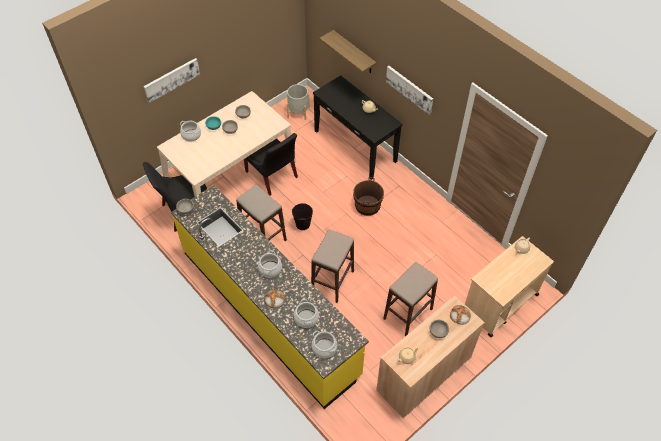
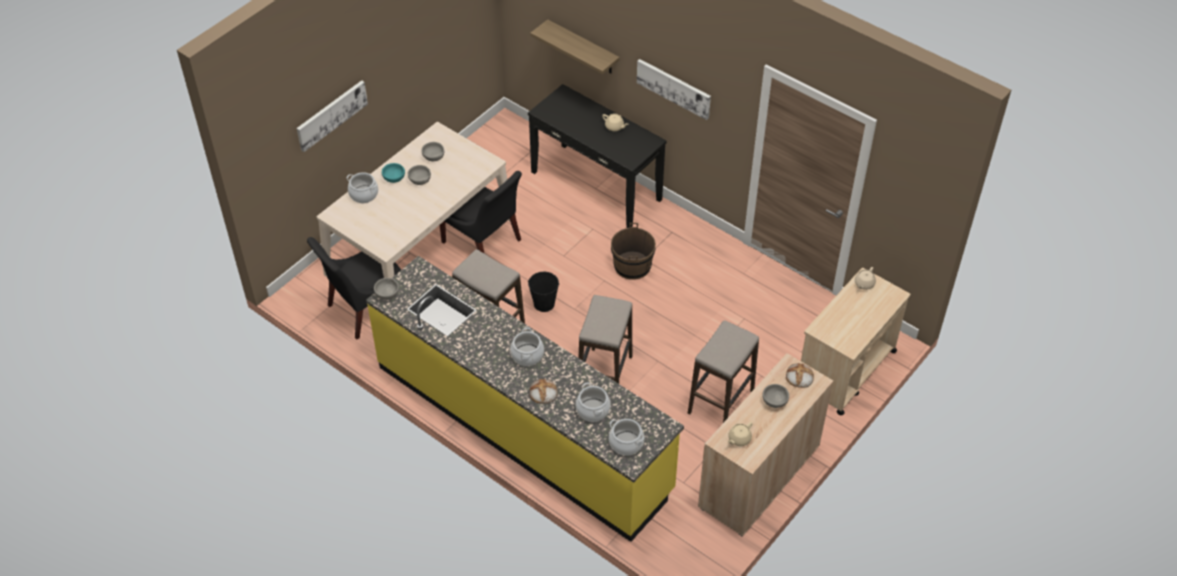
camera: 10 degrees left, 5 degrees down
(298, 112) = (501, 148): grey planter -> none

